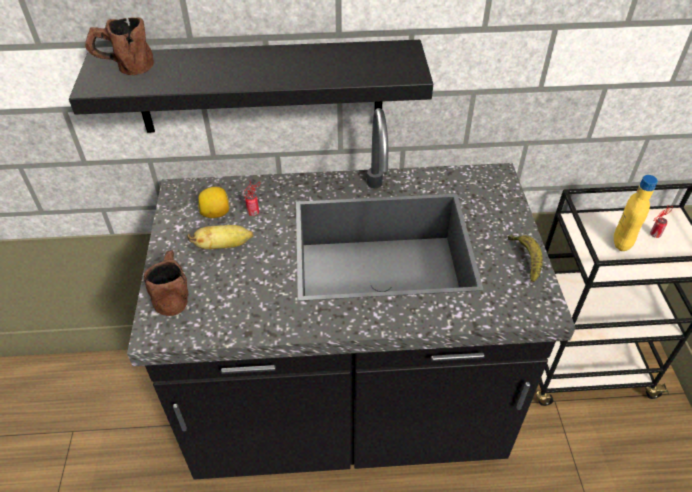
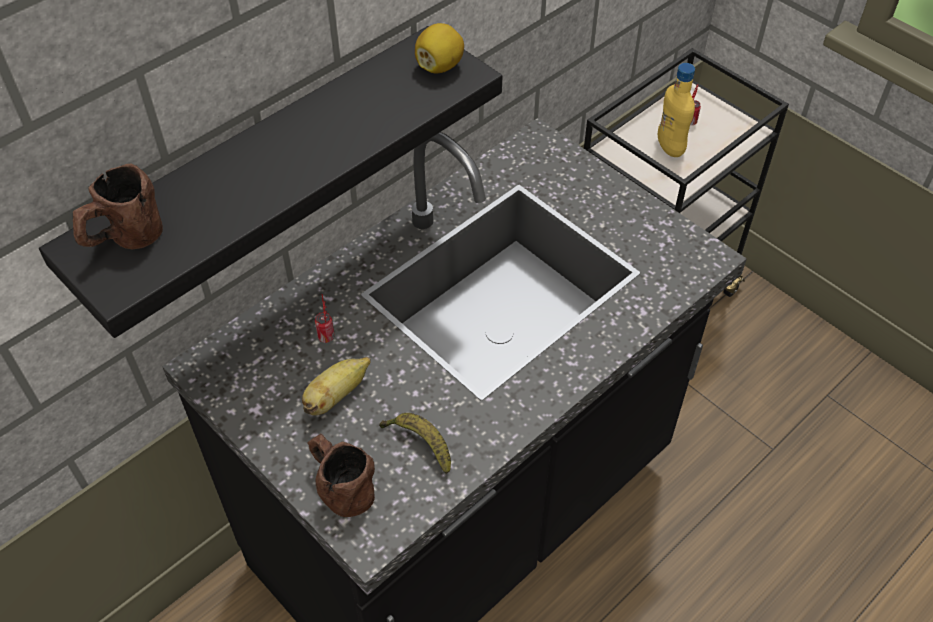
camera: 40 degrees left, 5 degrees up
(216, 213) = (282, 364): lemon -> lemon (440, 66)
(526, 260) = (648, 217): banana -> banana (419, 444)

